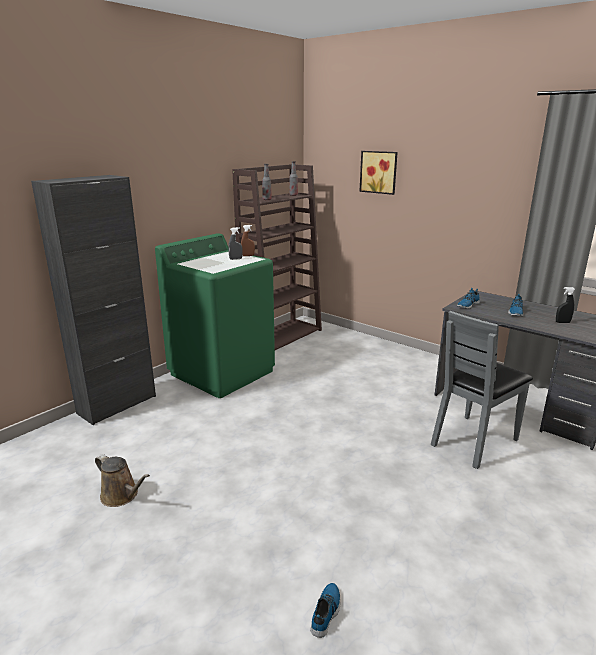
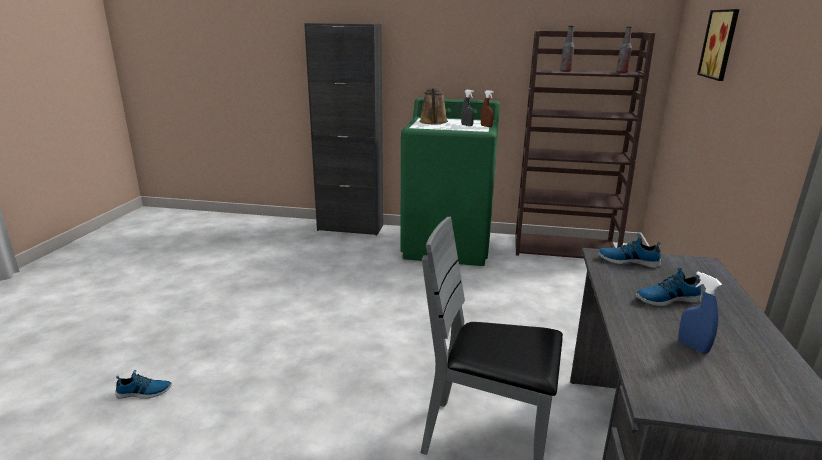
camera: 60 degrees right, 0 degrees up
(122, 496) = (243, 269): brown watering can -> brown watering can (433, 122)
(562, 322) = (692, 346): black spray bottle -> blue spray bottle

